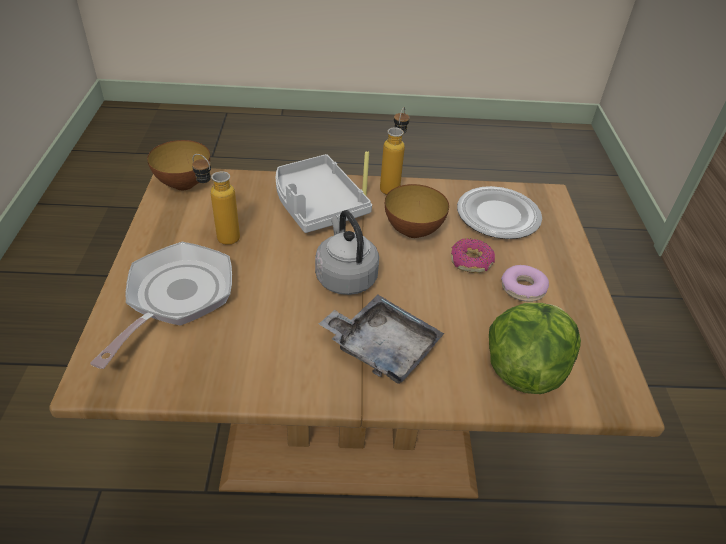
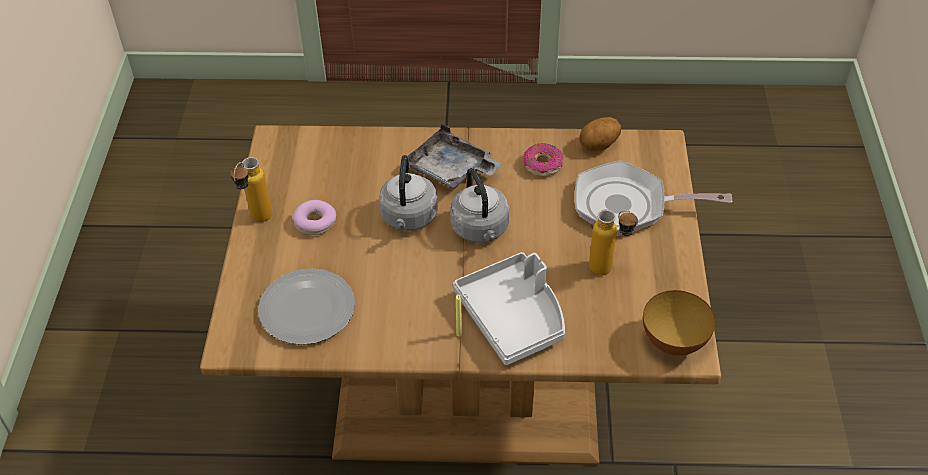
camera: 175 degrees left, 5 degrees up
(176, 297) = (627, 206): frying pan -> frying pan turned 75 degrees clockwise
(181, 380) = (599, 145): none -> potato
(392, 186) = (424, 351): bottle -> bottle (257, 221)
(413, 231) = (408, 284): bowl -> none
(423, 290) = (409, 218): none -> grey kettle
(471, 262) = (356, 249): donut -> donut (542, 165)
(524, 369) = (342, 157): lettuce -> none

